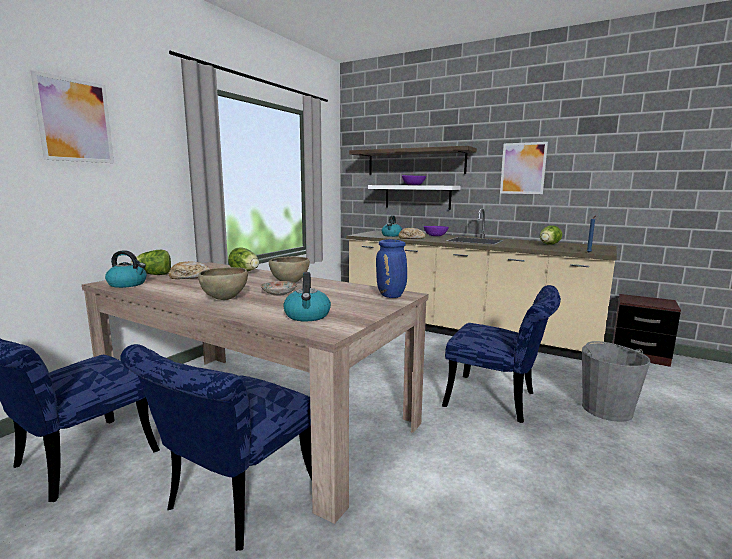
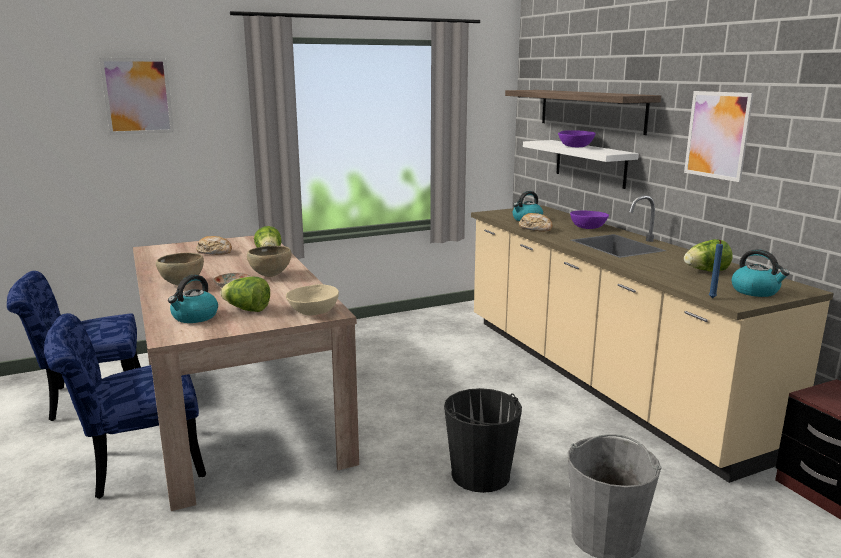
camera: 35 degrees right, 5 degrees up
(128, 284) = (158, 253): kettle -> kettle (755, 291)
(154, 275) = (196, 244): lettuce -> lettuce (247, 309)
(391, 296) = (313, 312): blue vase -> beige bowl
(498, 401) = (481, 475): blue chair -> black bucket

